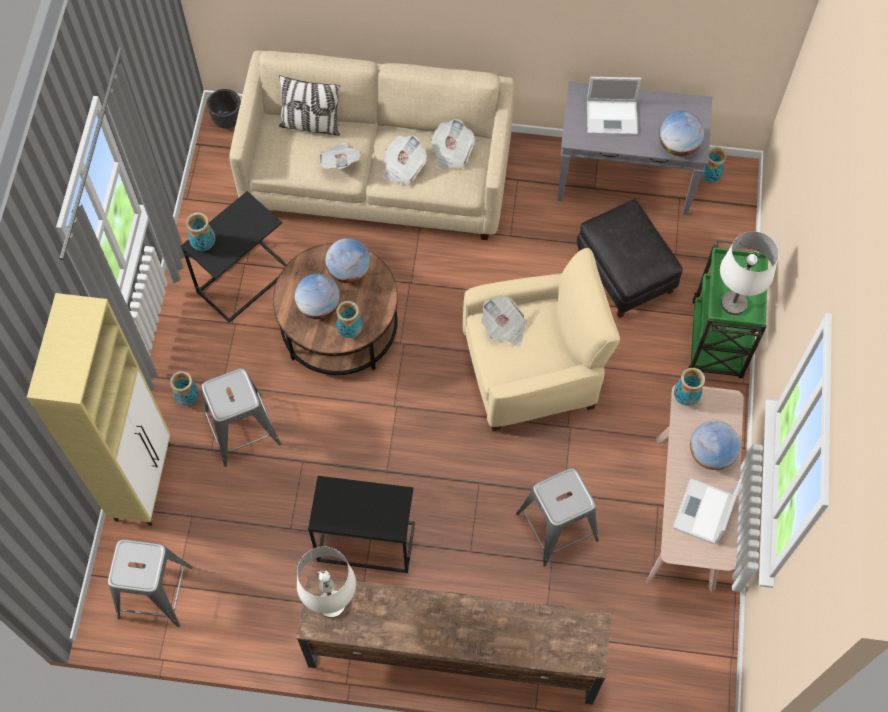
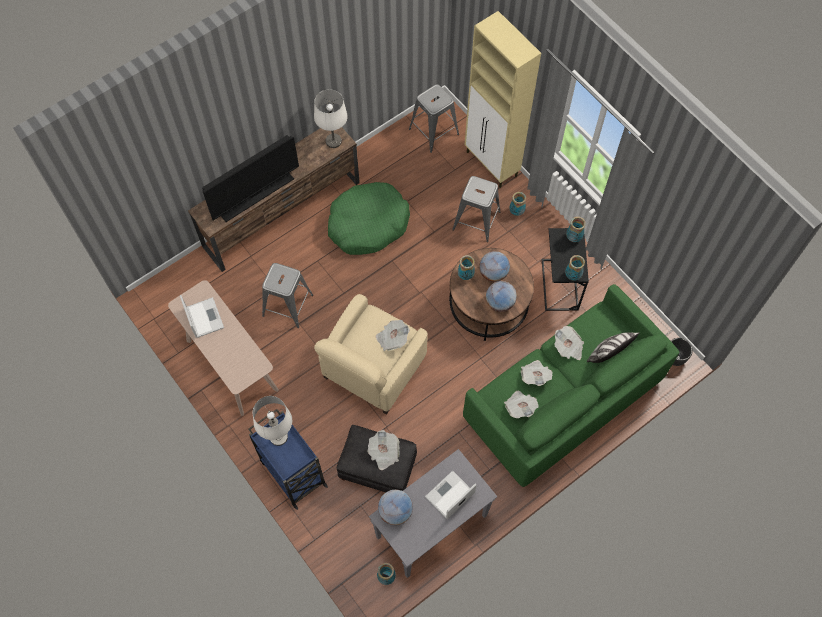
camera: 135 degrees right, 0 degrees up
(366, 542) = (368, 224): black side table -> green dog bed
(378, 176) = (562, 400): beige sofa -> green sofa
(500, 617) = (256, 195): none -> television
(622, 239) = (384, 453): none -> newspaper
(685, 397) = (261, 366): vase -> vase (573, 275)
(710, 454) = (224, 348): globe -> none
(716, 341) = (292, 472): green cart -> blue cart

